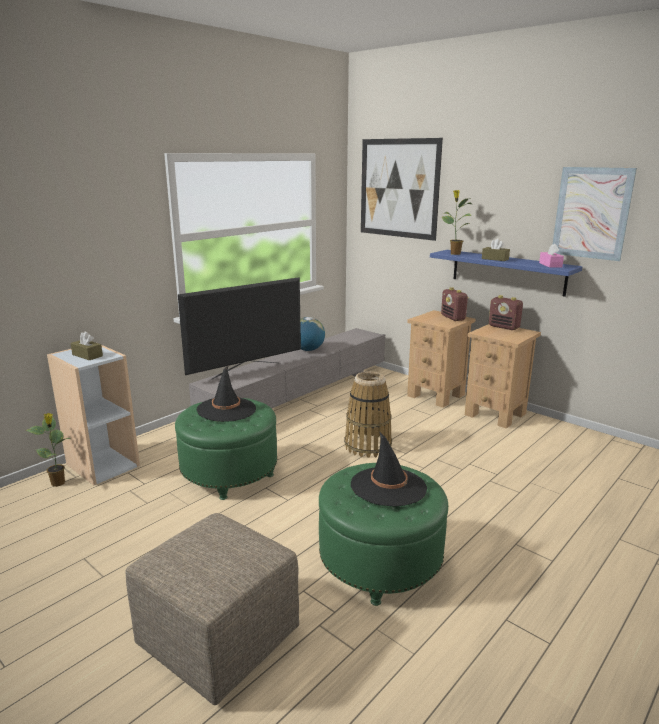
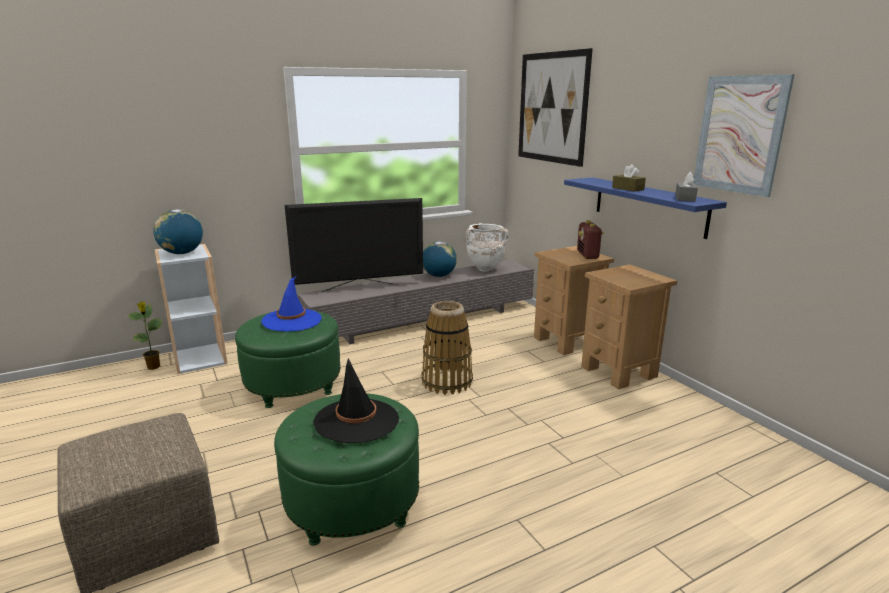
camera: 20 degrees right, 0 degrees up
(87, 355) = (182, 253): brown tissue box -> globe
(226, 409) = (292, 320): black hat -> blue hat
(343, 340) = (484, 270): none -> white vase
(454, 253) = (591, 181): potted plant -> none
(504, 327) = (636, 271): radio -> none
(550, 265) = (685, 198): pink tissue box -> grey tissue box

